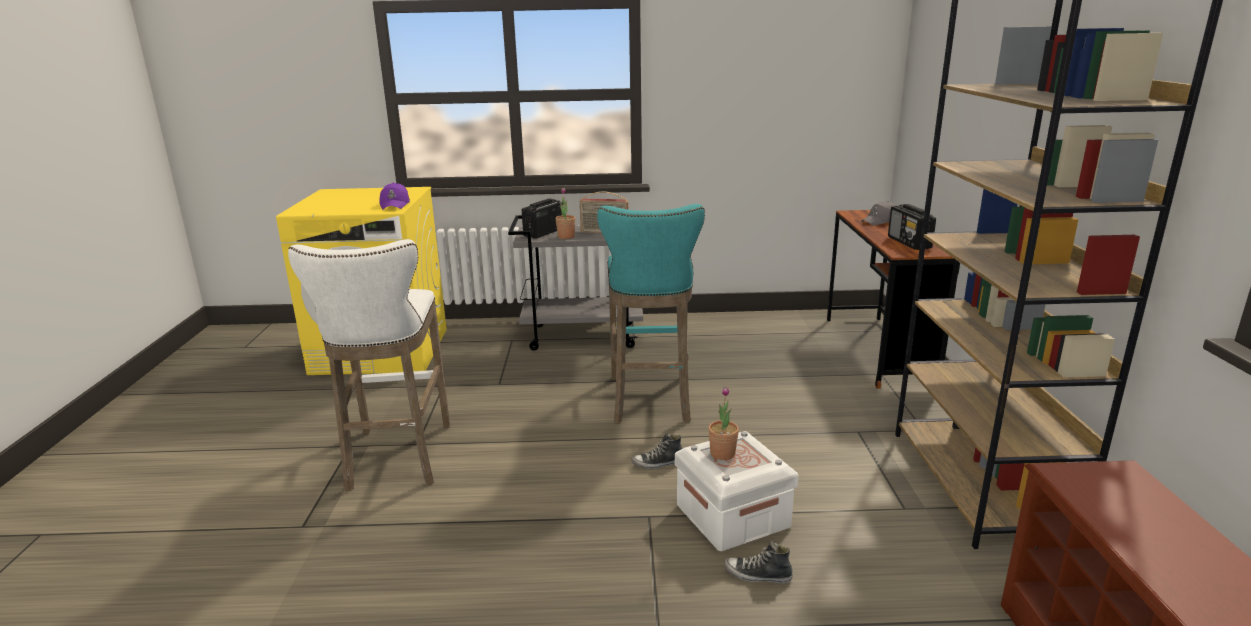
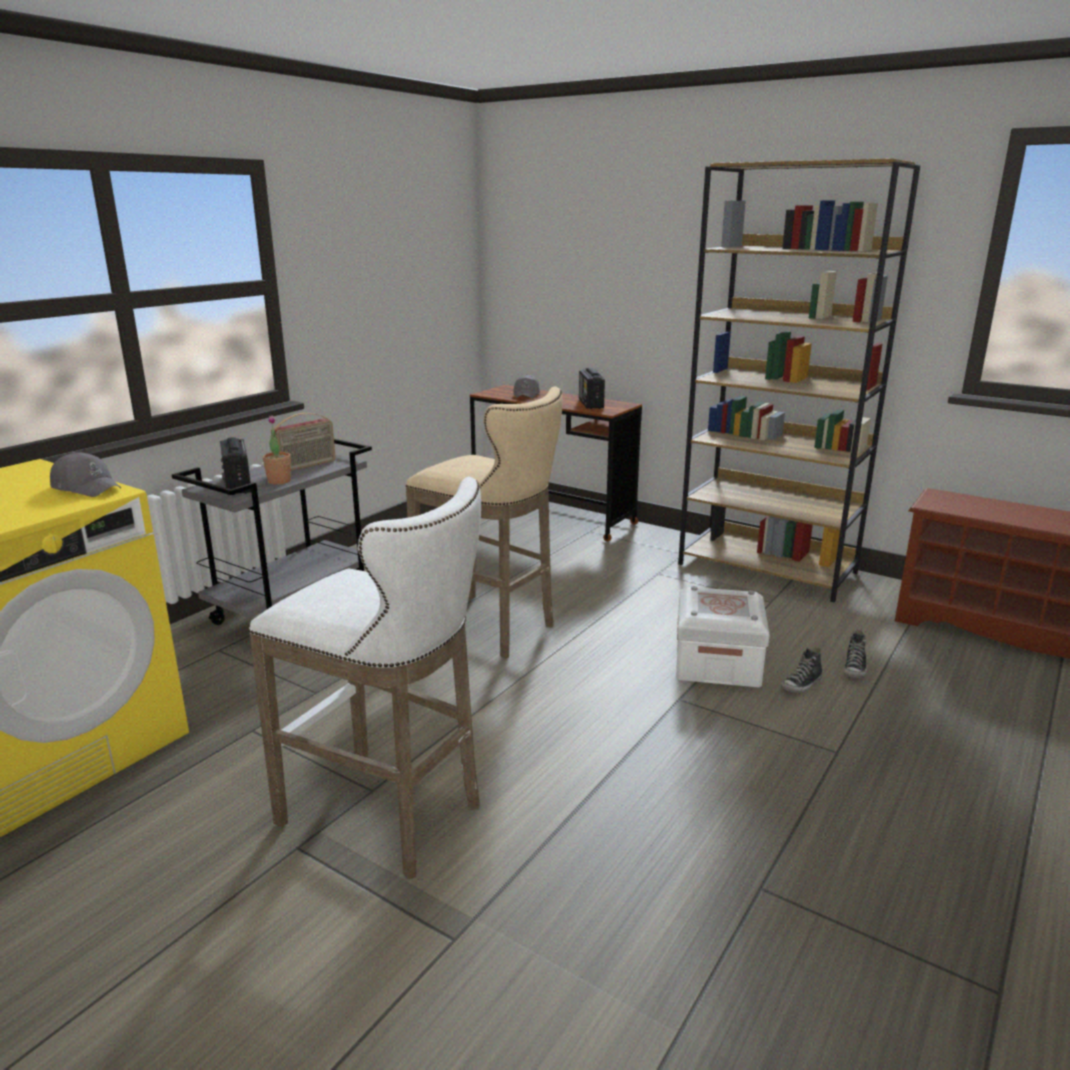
camera: 55 degrees left, 0 degrees up
(395, 204) = (86, 487): purple cap -> grey cap
(650, 401) = (491, 628): turquoise stool -> beige stool
(658, 463) = (603, 664): shoe -> shoe (855, 668)
(722, 453) = (715, 606): potted plant -> none
(909, 243) = (591, 404): radio -> radio turned 60 degrees clockwise

